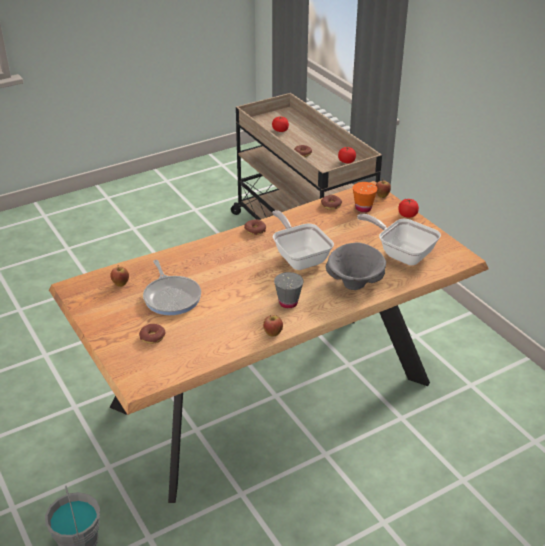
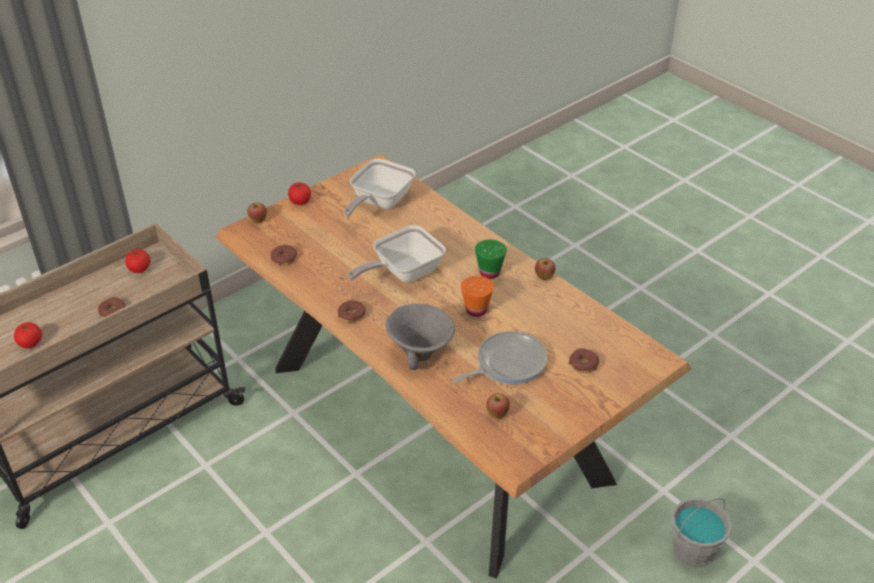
camera: 100 degrees left, 5 degrees up
(288, 303) = (489, 272): grey cup -> green cup
(354, 285) = (445, 230): grey bowl -> grey bowl (421, 352)
(363, 208) = (288, 233): orange cup -> orange cup (476, 310)

